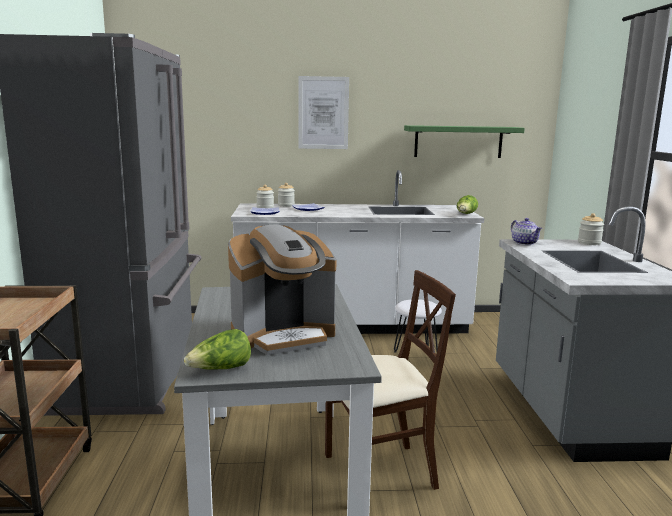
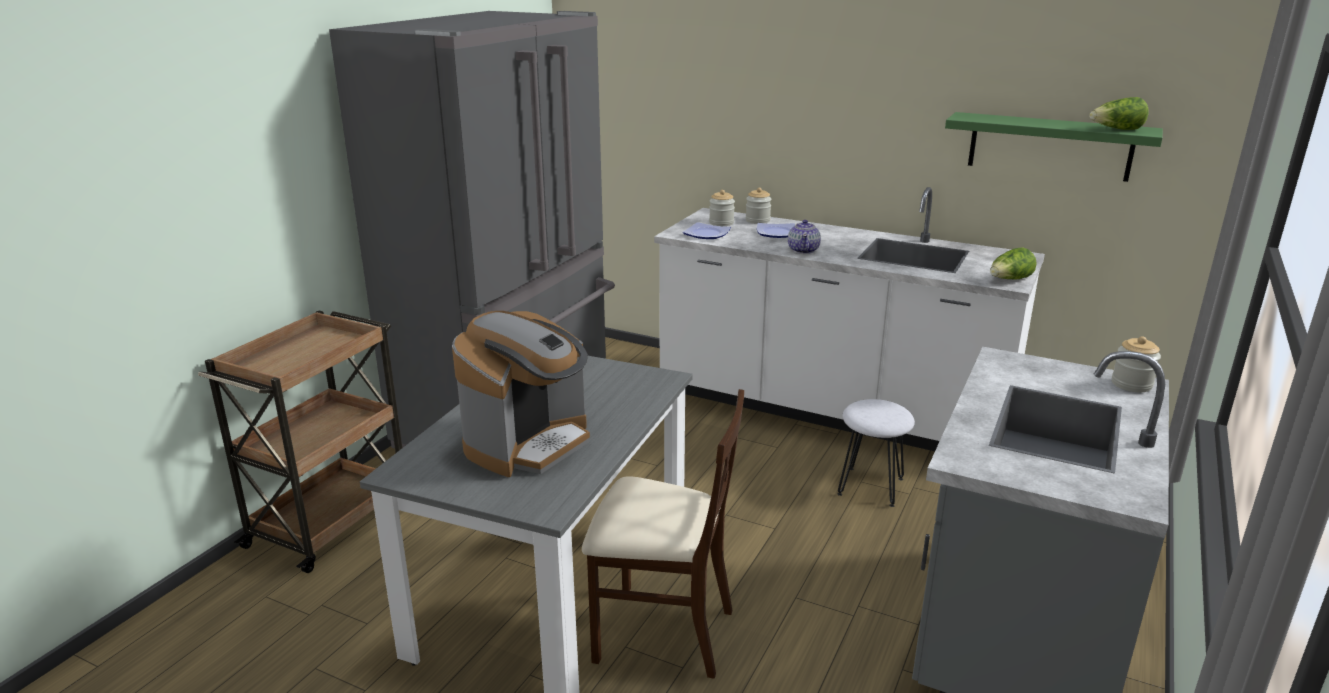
camera: 30 degrees right, 10 degrees up
(221, 369) = (419, 473): lettuce -> lettuce (1116, 130)
(283, 336) = (529, 444): coffee machine -> coffee machine turned 60 degrees counterclockwise
(323, 113) = (827, 84): picture -> none
(524, 243) = (1009, 363): teapot -> teapot (803, 250)

